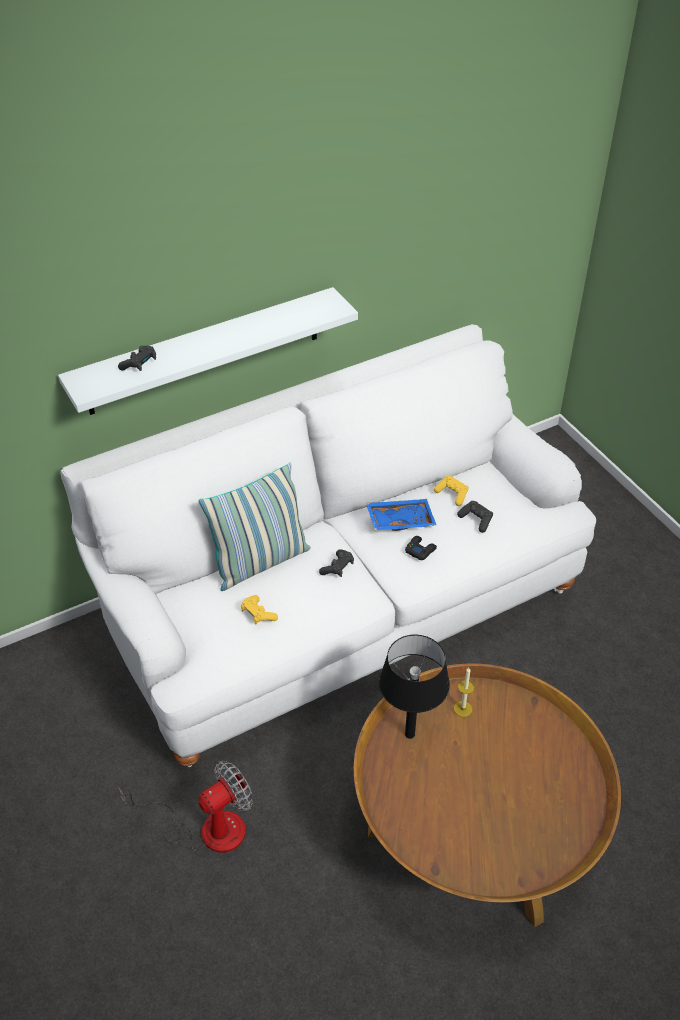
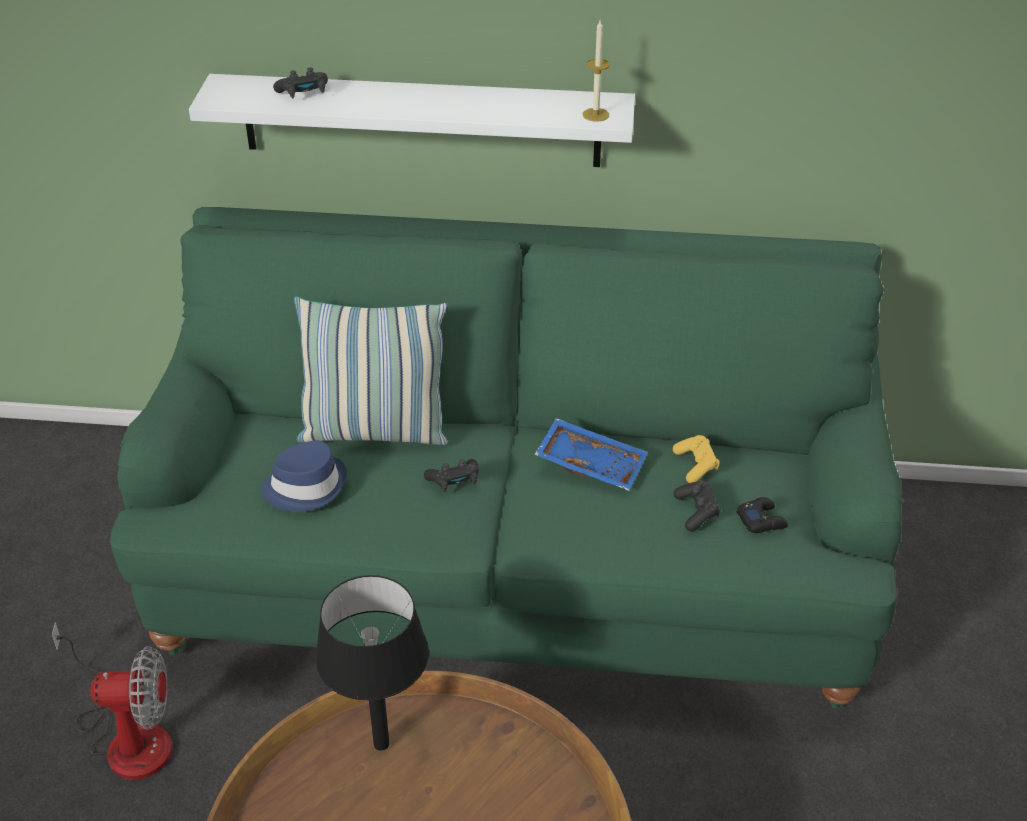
camera: 35 degrees right, 5 degrees down
(258, 614) = (305, 486): yellow game controller -> blue hat
(339, 609) = (513, 572): white sofa -> green sofa
(420, 550) = (581, 512): black game controller -> black game controller (761, 520)
(463, 709) = (480, 753): candle -> candle (595, 114)

